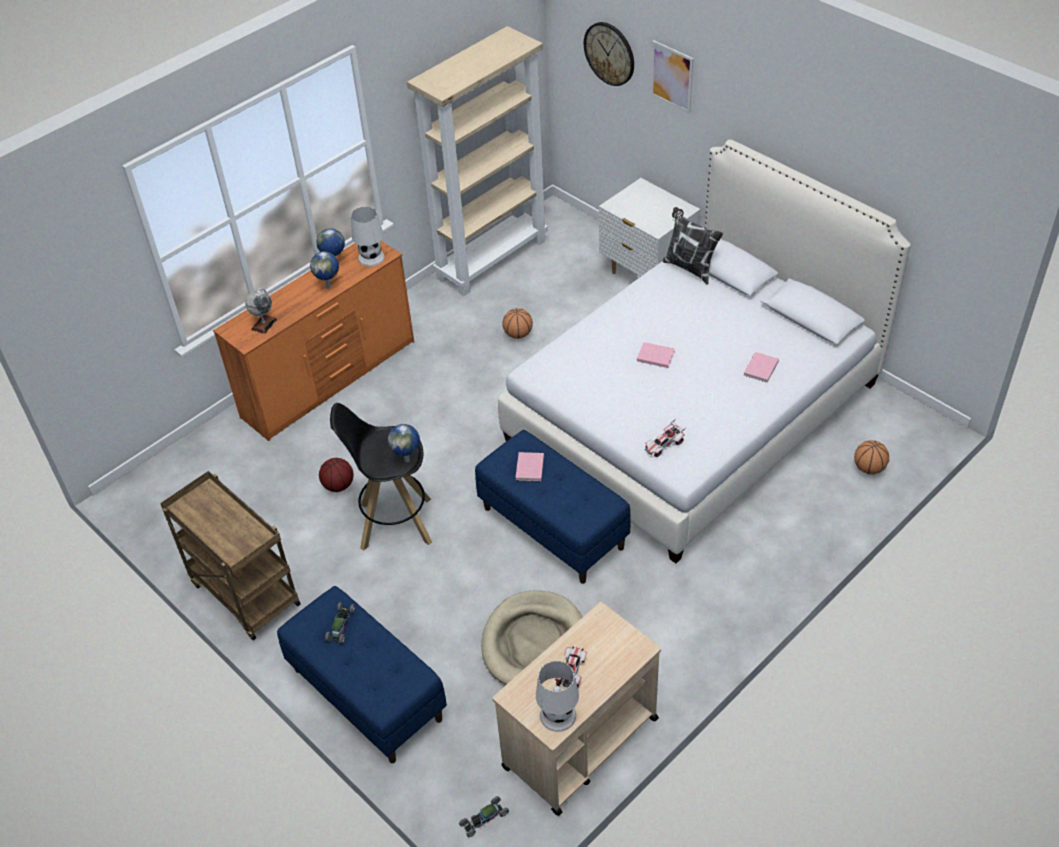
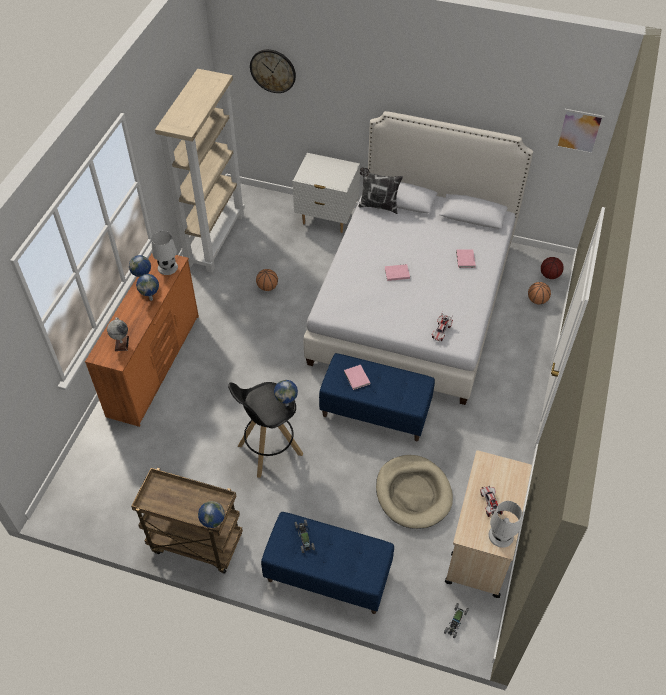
camera: 30 degrees left, 5 degrees up
(233, 561) = (213, 526): none -> globe
(338, 485) = (212, 439): basketball -> basketball (549, 275)
(672, 76) = (329, 77): picture -> picture (579, 131)

